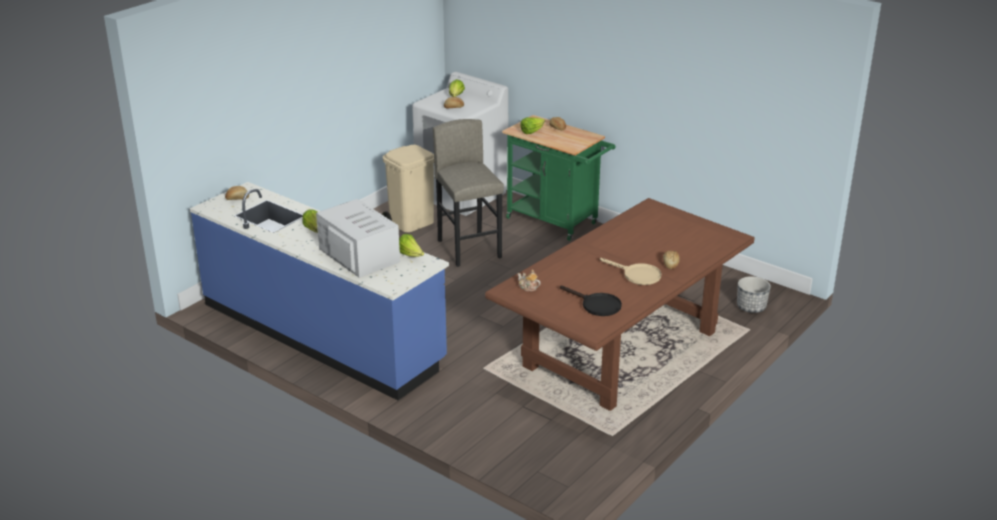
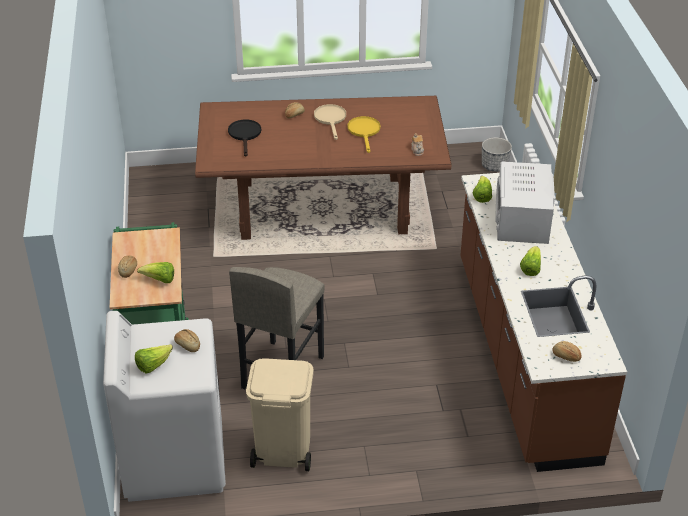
camera: 135 degrees left, 10 degrees up
(322, 333) = (523, 357): blue counter -> brown counter
(593, 279) = (364, 132): none -> yellow frying pan
(596, 305) = (394, 115): black frying pan -> black frying pan (245, 135)
(751, 307) = (183, 181): planter -> planter (495, 166)

